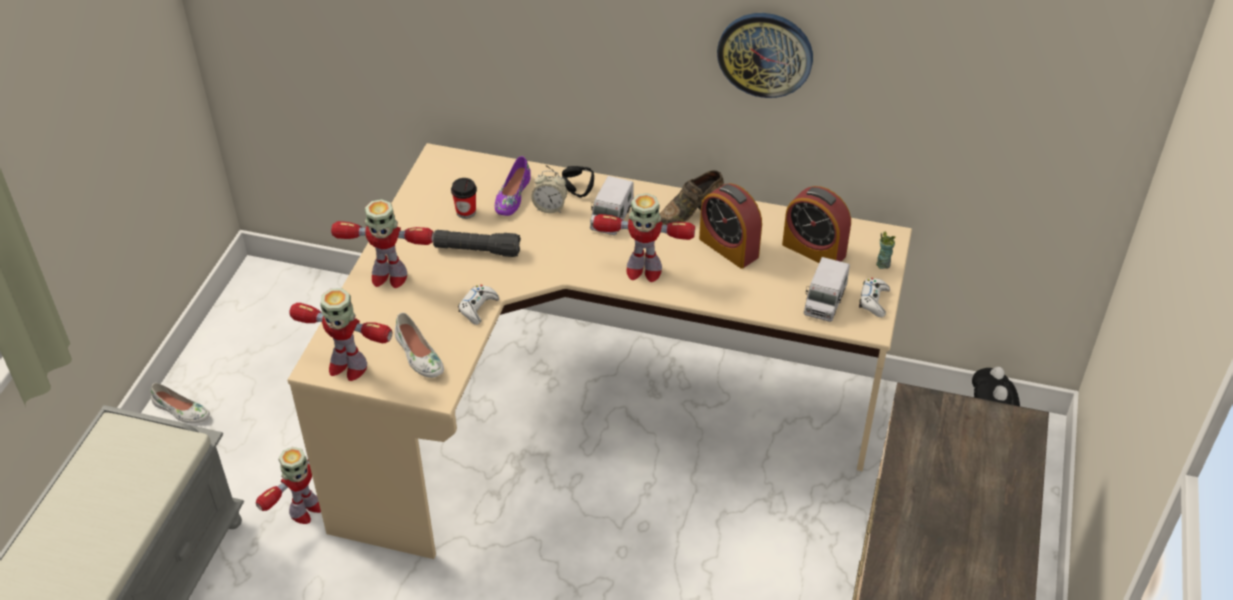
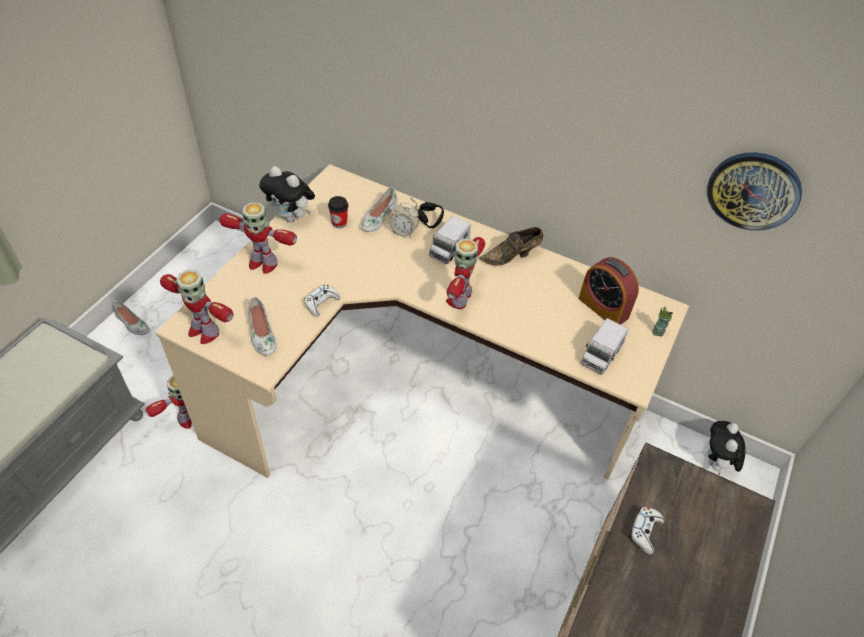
camera: 10 degrees right, 5 degrees up
(403, 216) = (291, 217): none -> plush toy
(477, 250) = (337, 255): black flashlight -> none
(512, 196) = (378, 217): purple shoe -> white shoe
(643, 270) = (460, 298): toy robot -> toy robot turned 90 degrees clockwise
(728, 247) = (534, 292): alarm clock -> none
(765, 54) = (595, 139): wall clock -> wall clock (753, 190)
(873, 301) = (642, 363): white game controller -> white game controller (645, 531)

